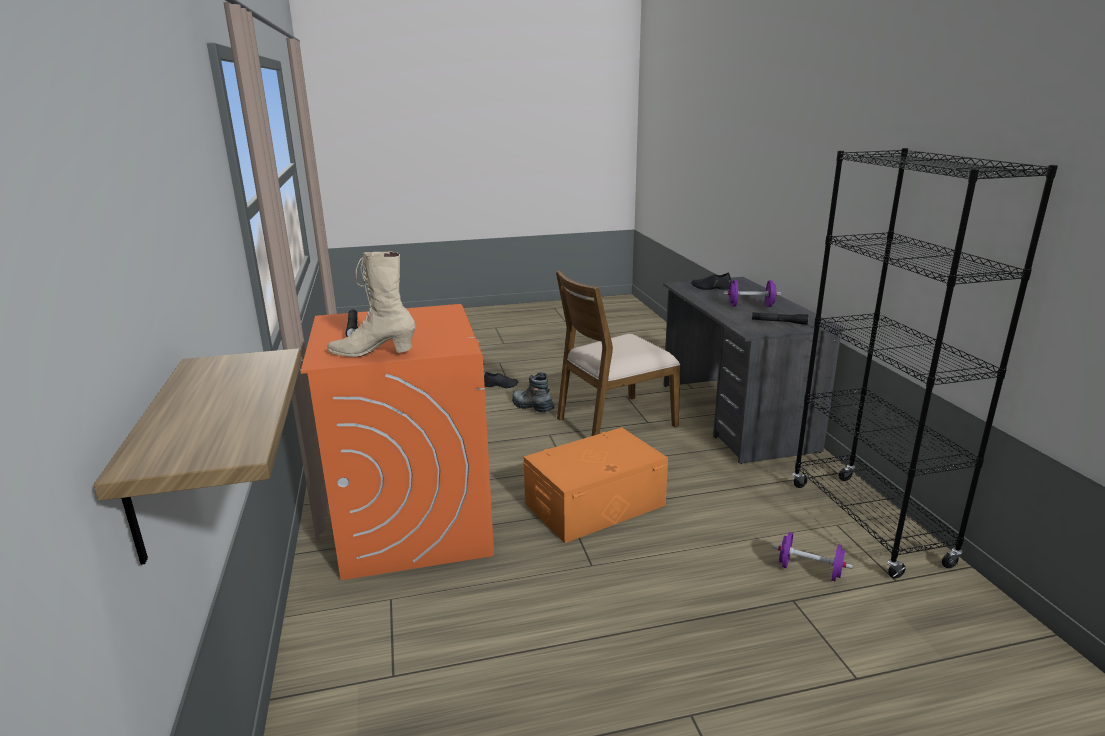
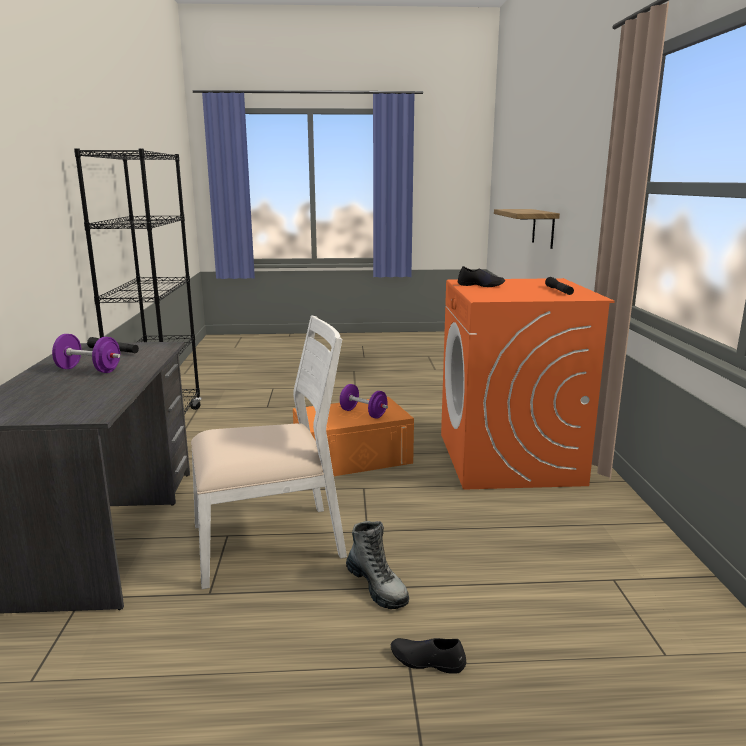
camera: 170 degrees left, 5 degrees down
(373, 353) = (524, 281): beige boot -> none
(614, 421) = (269, 542): brown chair -> white chair
(710, 288) = (60, 403): black shoe -> black shoe (481, 285)
(809, 570) = (240, 415): purple dumbbell -> purple dumbbell (363, 413)

